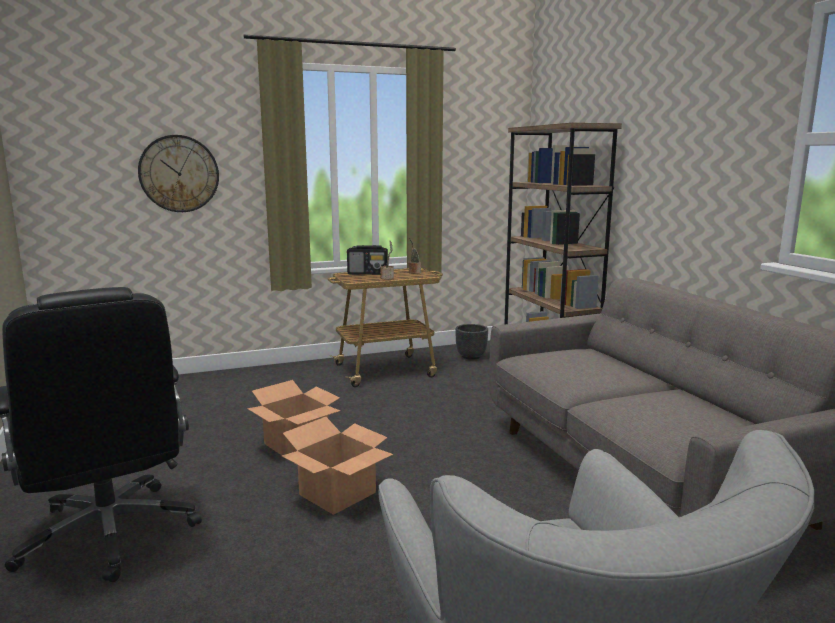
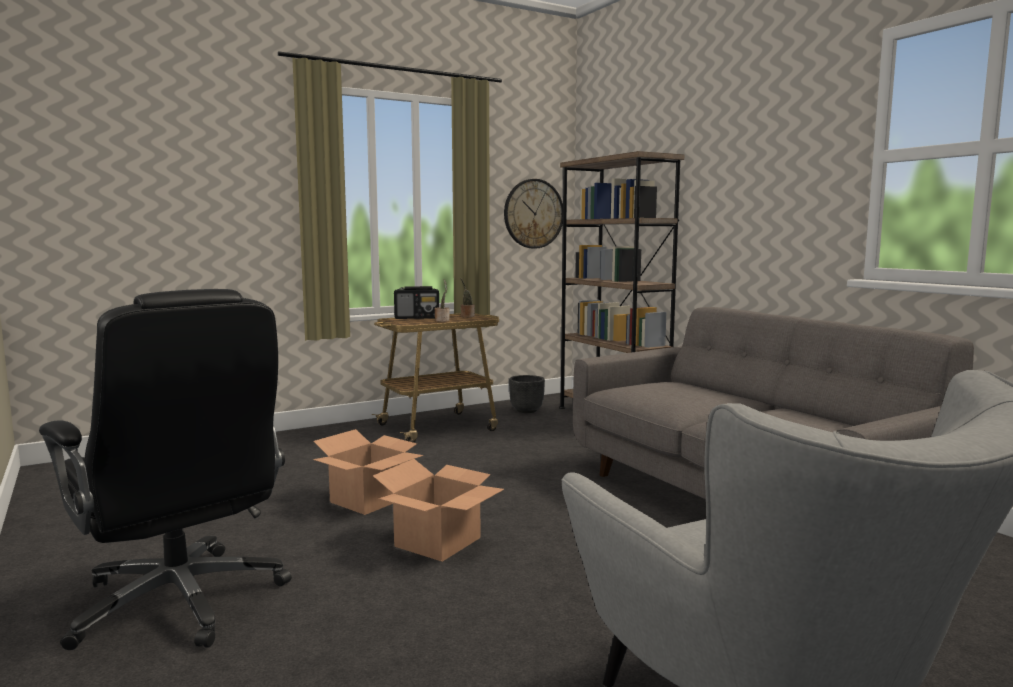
camera: 10 degrees left, 5 degrees down
(179, 173) = (199, 205): wall clock -> wall clock (533, 213)

